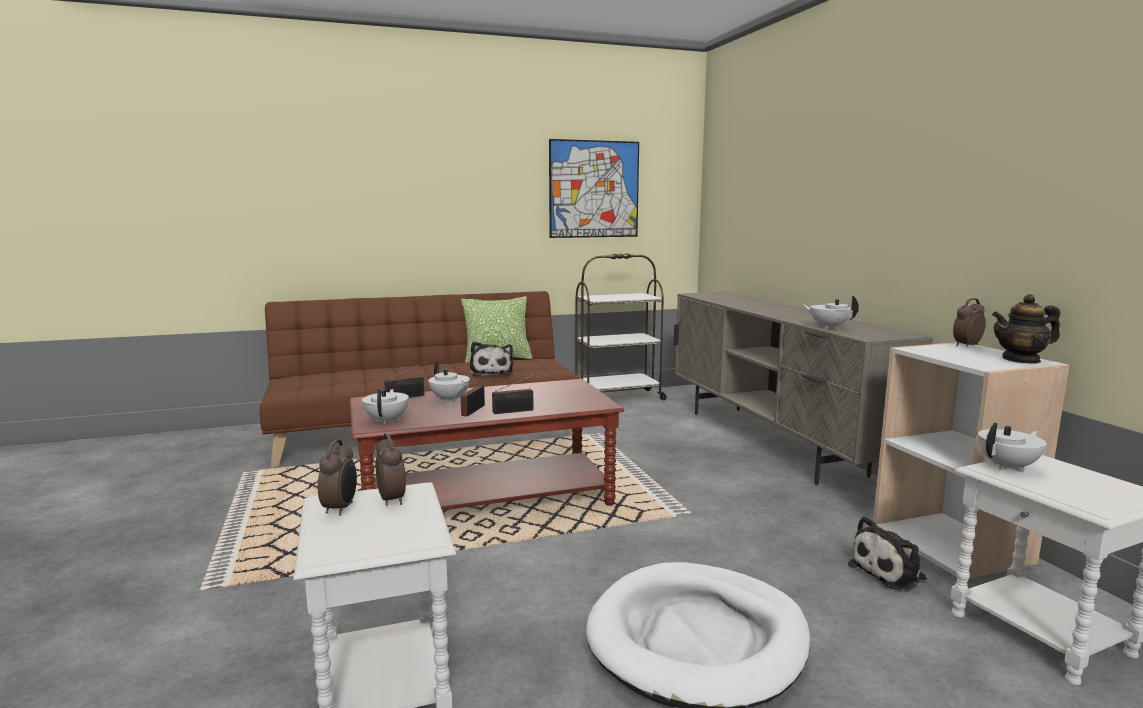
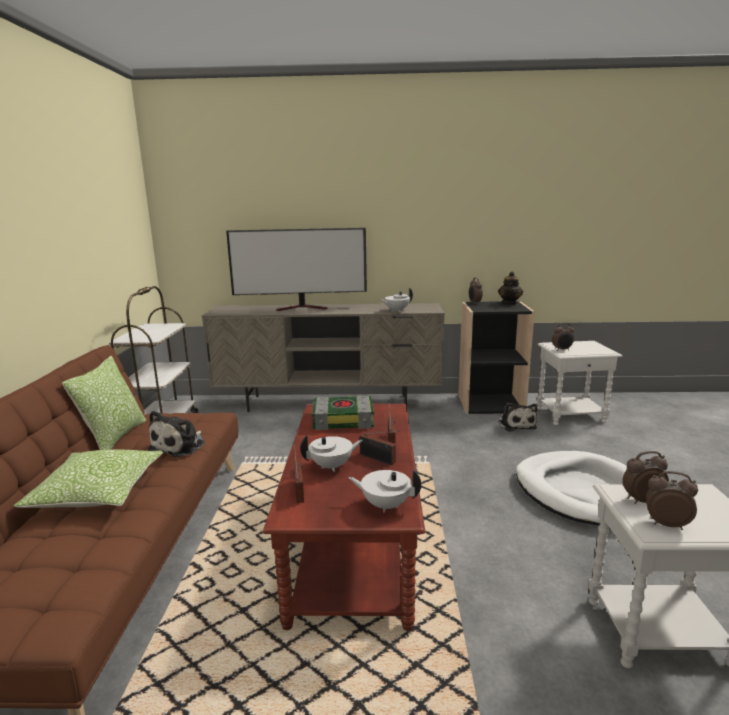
camera: 70 degrees left, 5 degrees up
(411, 370) = (98, 493): none -> pillow
(491, 372) = (180, 446): plush toy -> plush toy turned 105 degrees clockwise
(554, 392) = (344, 419): none -> book
(594, 189) = (94, 221): picture -> none
(768, 306) = (303, 308): none -> television
(953, 544) = (491, 403): white bookcase -> black bookcase
(1008, 467) = (562, 350): white teapot -> alarm clock

